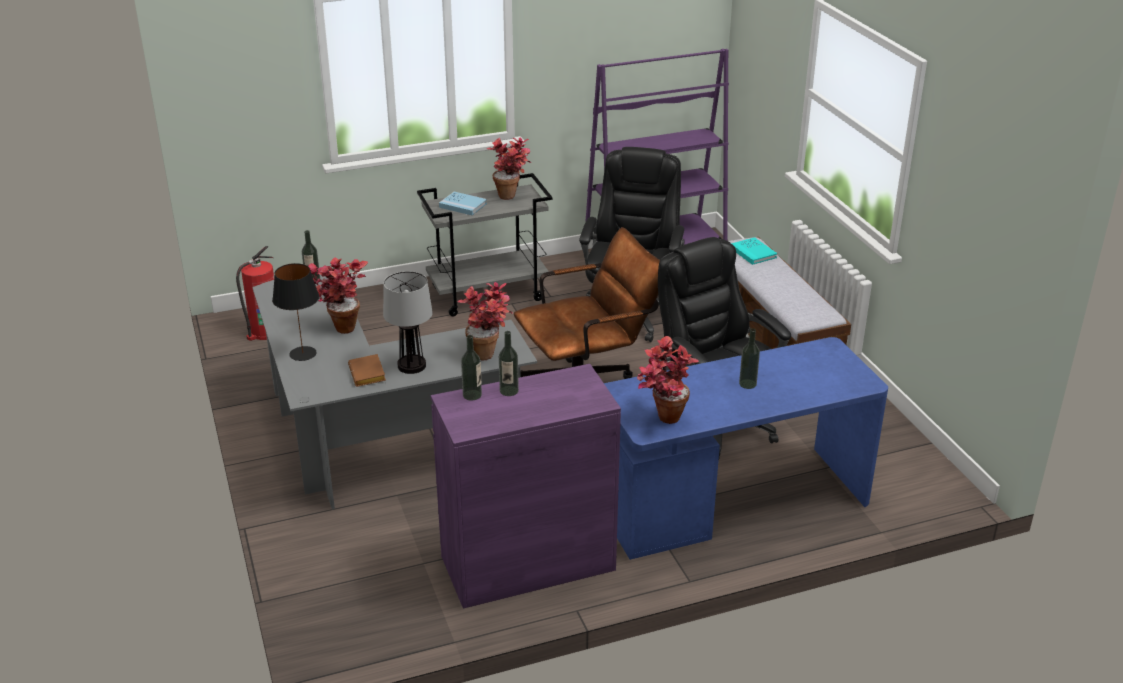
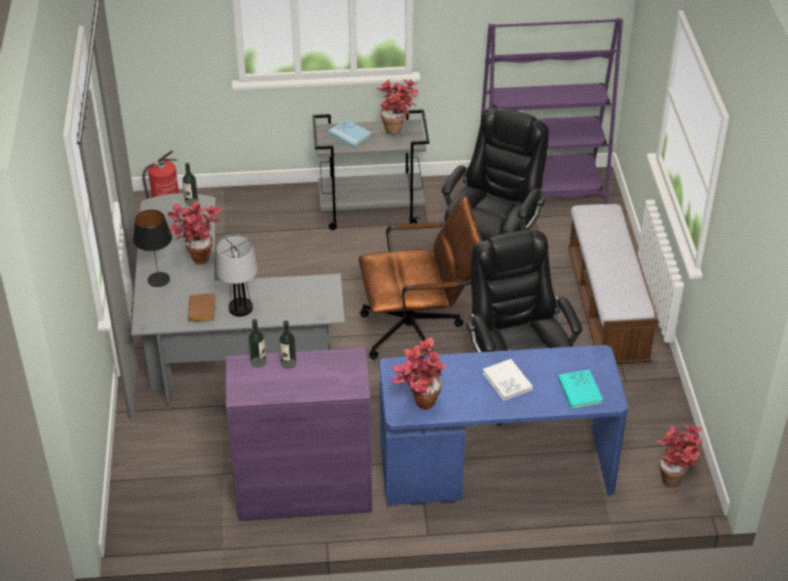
camera: 15 degrees right, 10 degrees up
(489, 352) = (308, 305): potted plant -> potted plant (676, 478)
(747, 384) = (507, 381): bottle -> white book
(753, 253) = (604, 223): turquoise book -> turquoise book (580, 391)

